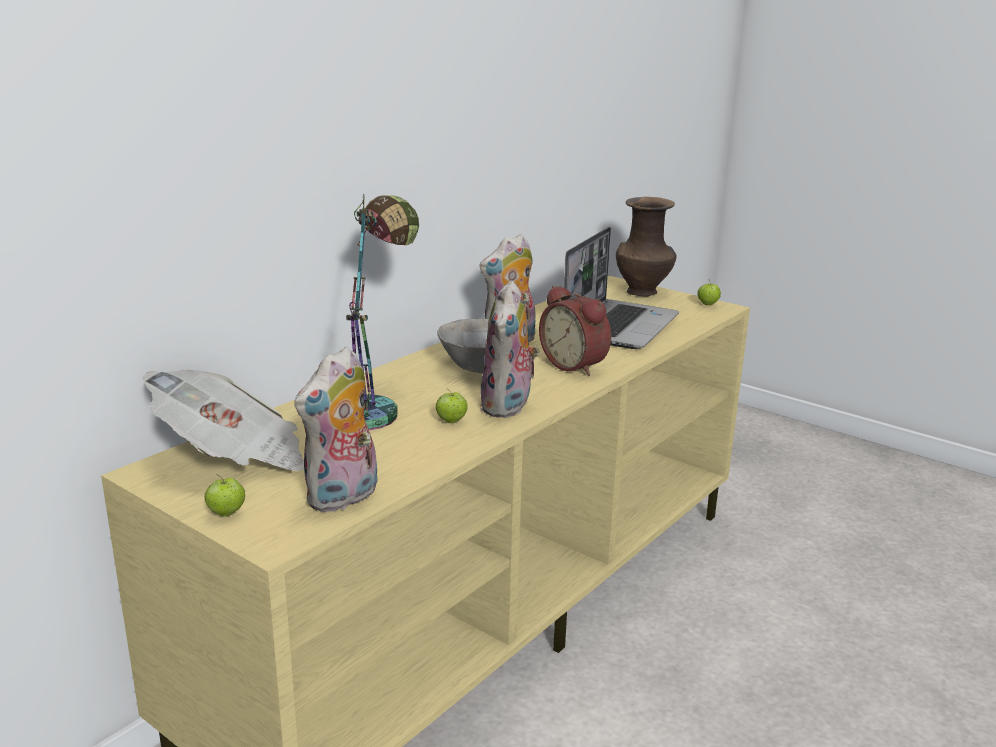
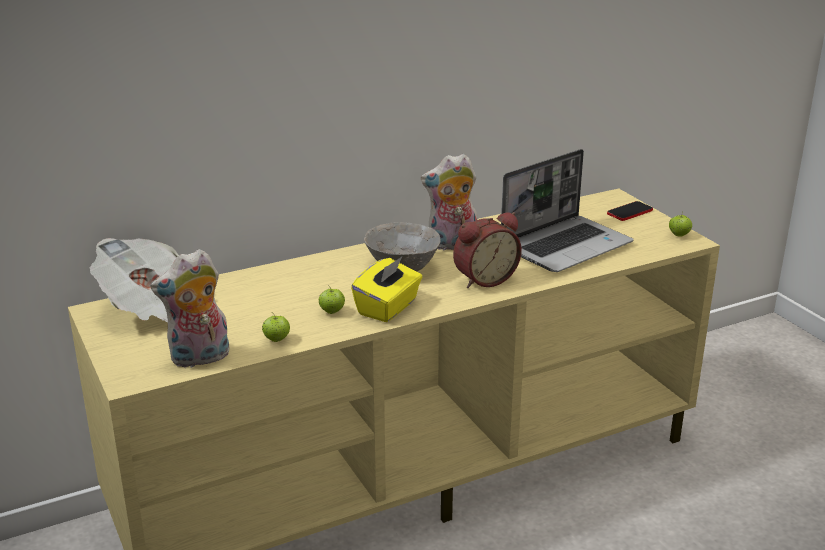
camera: 25 degrees right, 5 degrees up
(226, 513) = (118, 353): apple -> apple (276, 340)
(375, 408) = (287, 289): table lamp -> none
(508, 407) = (388, 308): plush toy -> yellow tissue box
(576, 365) = (484, 279): alarm clock -> alarm clock turned 105 degrees counterclockwise
(643, 292) = (630, 212): brown vase -> phone

